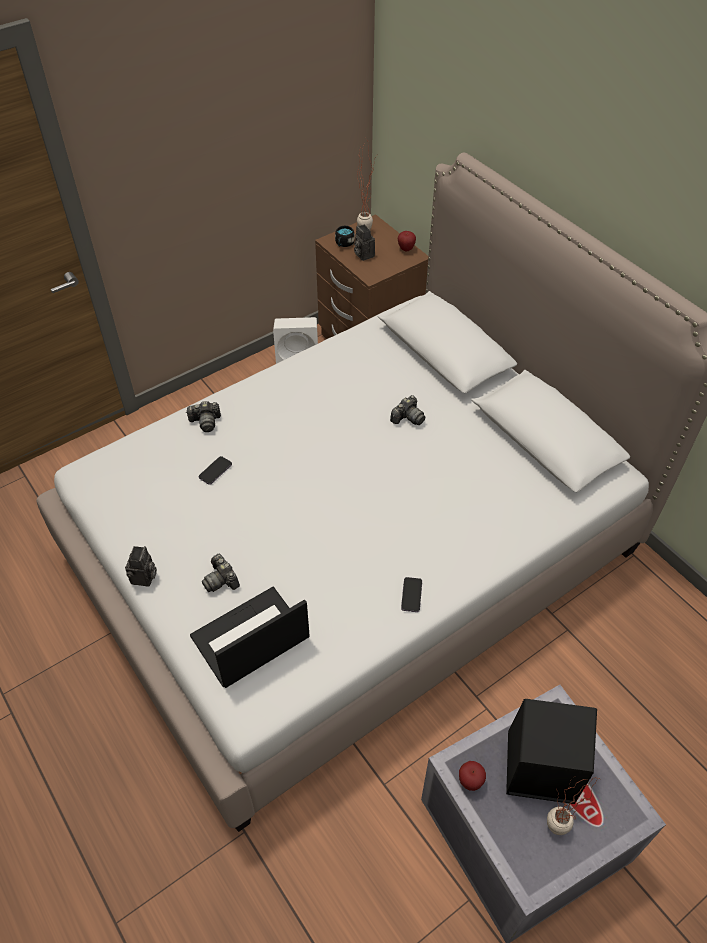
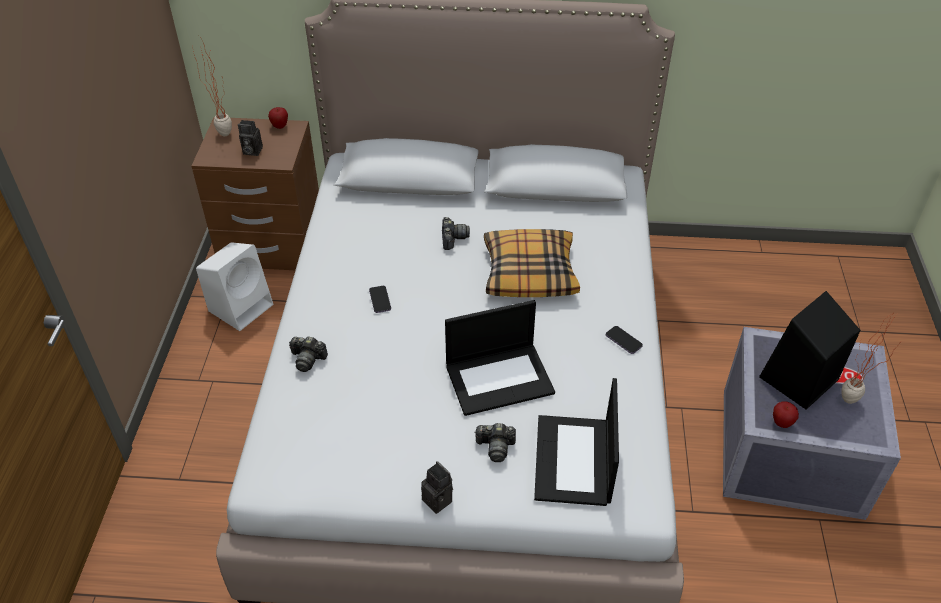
camera: 50 degrees left, 5 degrees down
(205, 422) = (308, 359): camera -> camera turned 75 degrees clockwise
(215, 471) = (375, 383): phone -> phone (380, 300)
(291, 539) = (500, 378): none -> laptop
(343, 244) = (222, 153): black mug -> none
(424, 486) = (529, 272): none -> pillow

